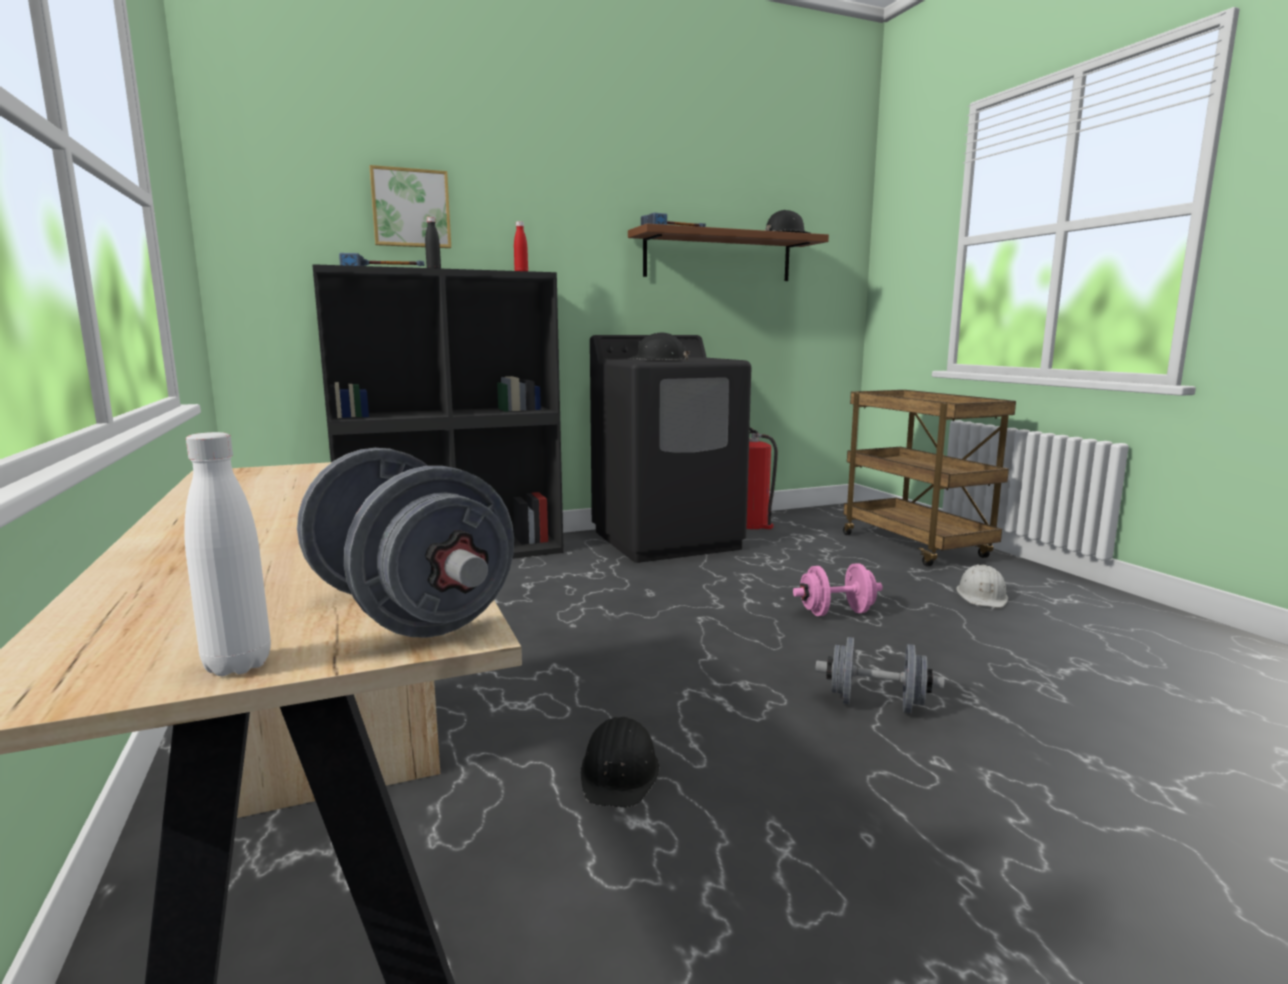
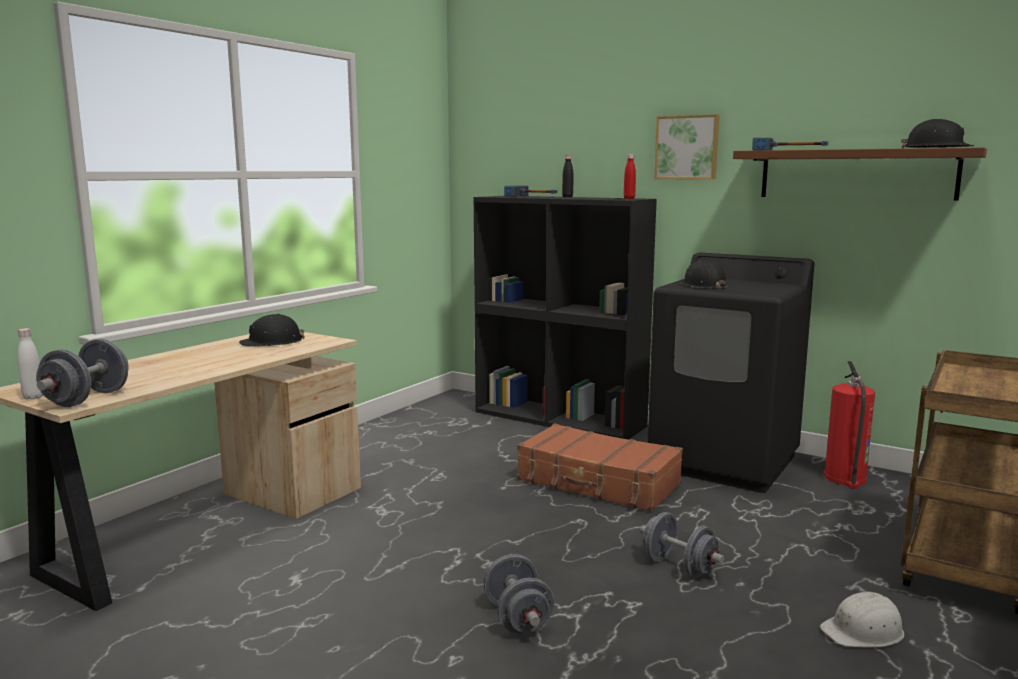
camera: 55 degrees right, 0 degrees up
(411, 208) = (567, 147): picture -> picture (687, 147)
(620, 773) = (336, 559): black hard hat -> black hard hat (272, 342)
(633, 587) = (598, 483): none -> brown suitcase
(836, 612) = (679, 566): pink dumbbell -> grey dumbbell

